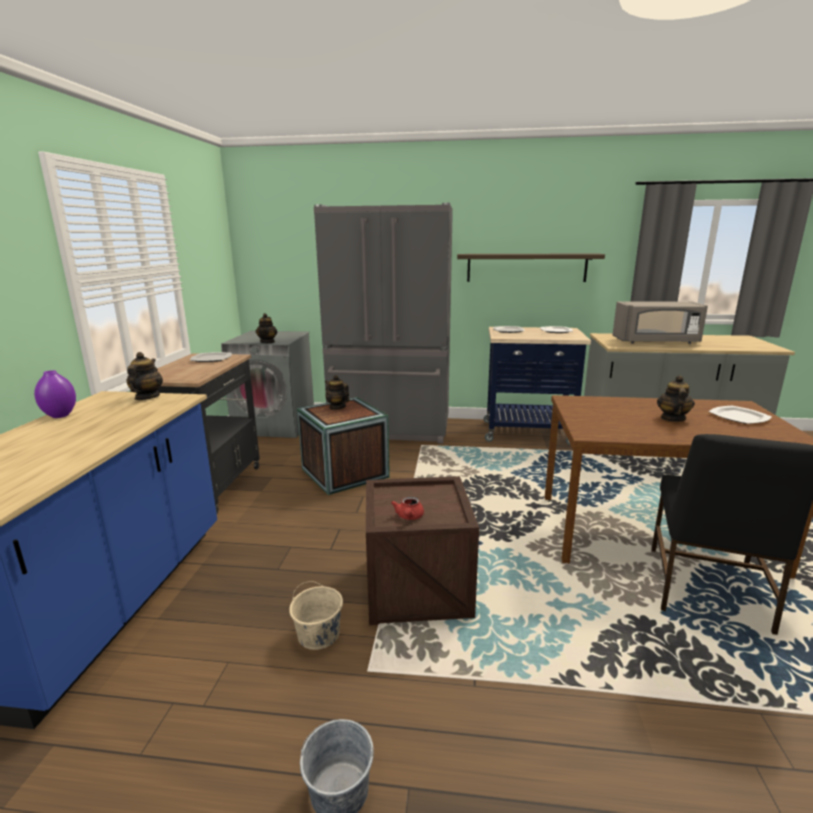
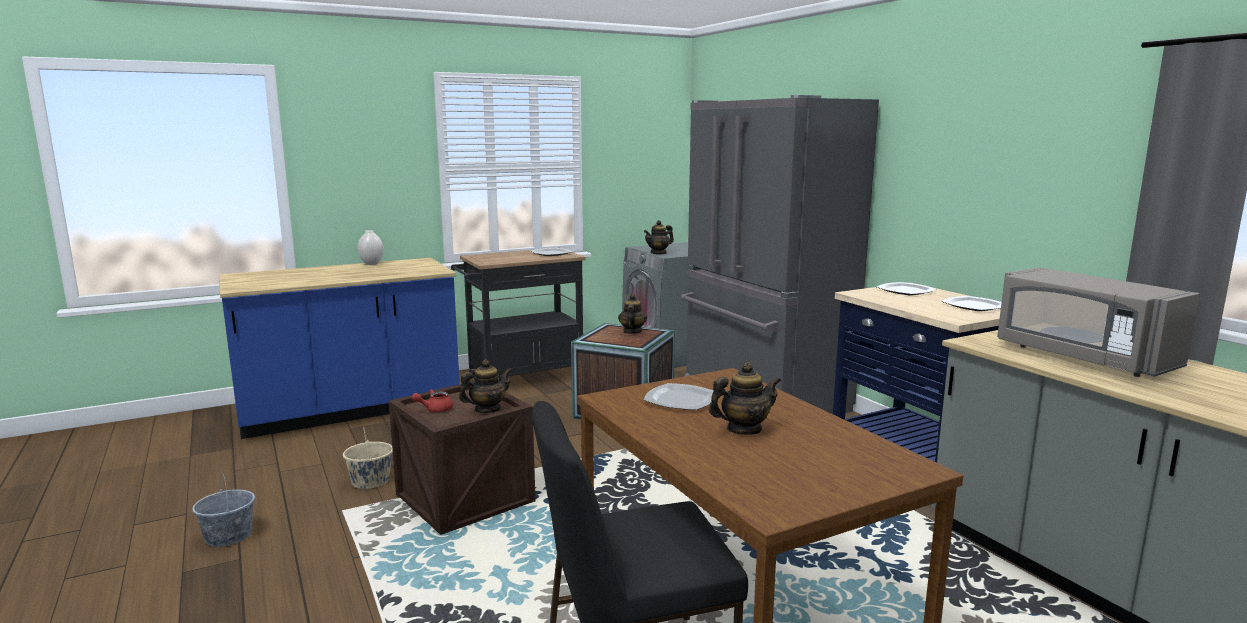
camera: 55 degrees right, 5 degrees down
(61, 415) = (372, 264): purple vase -> white vase
(147, 397) = (429, 266): teapot -> teapot (487, 409)
(526, 267) = (970, 194): shelf -> none
(738, 417) = (832, 467): plate -> plate (680, 399)

